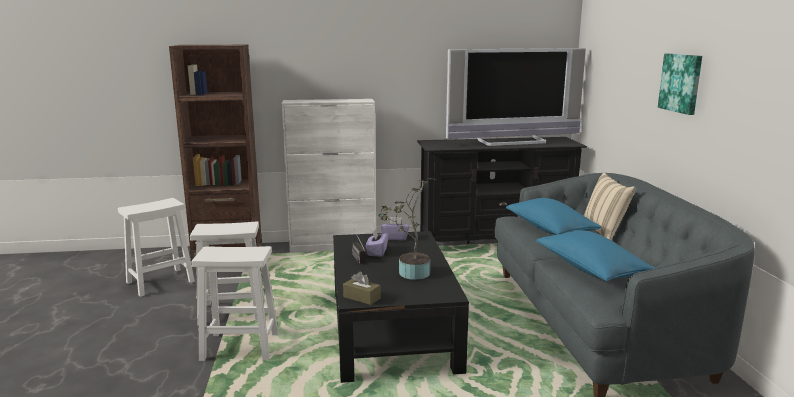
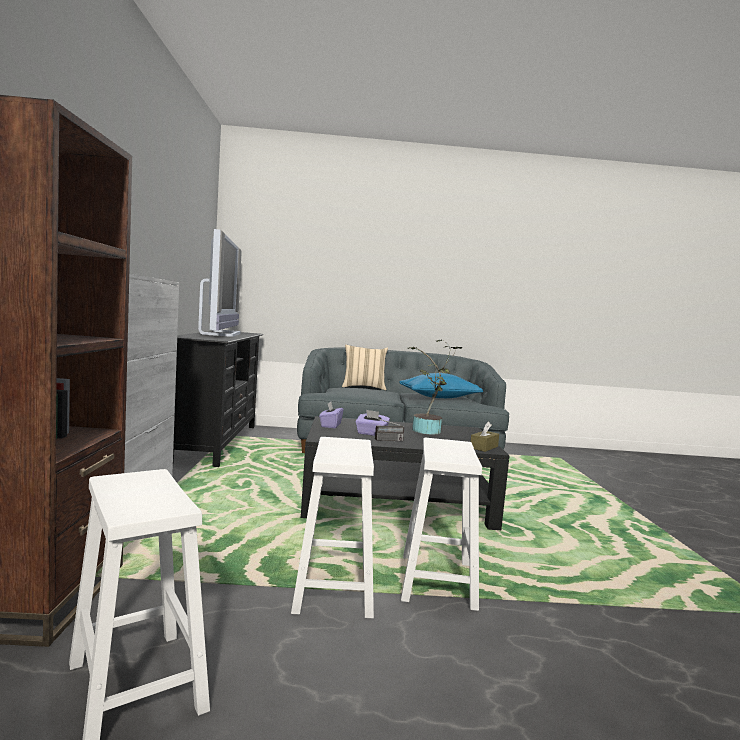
camera: 85 degrees left, 10 degrees down
(550, 229) = (355, 391): blue pillow -> none
(681, 83) = (382, 278): picture -> none

